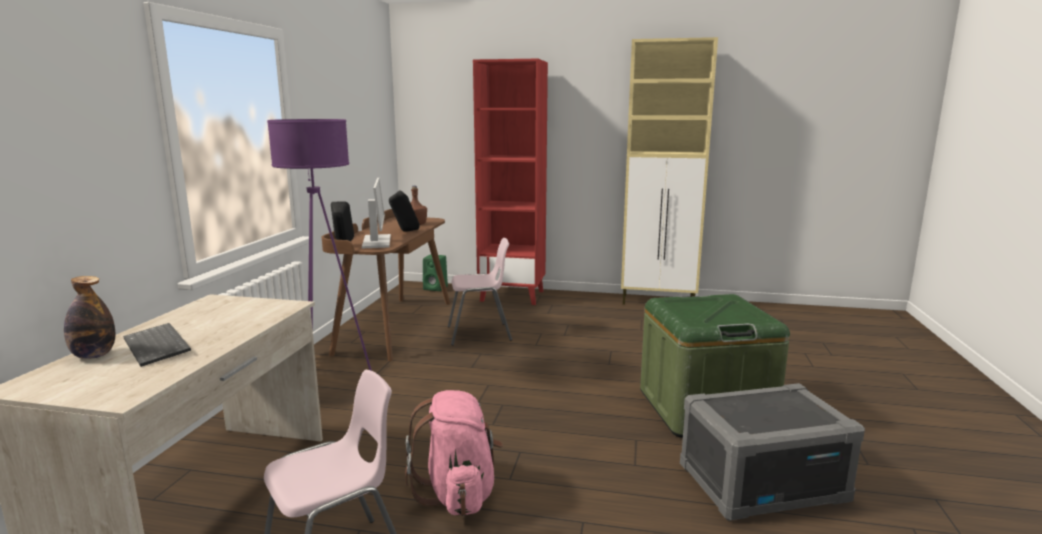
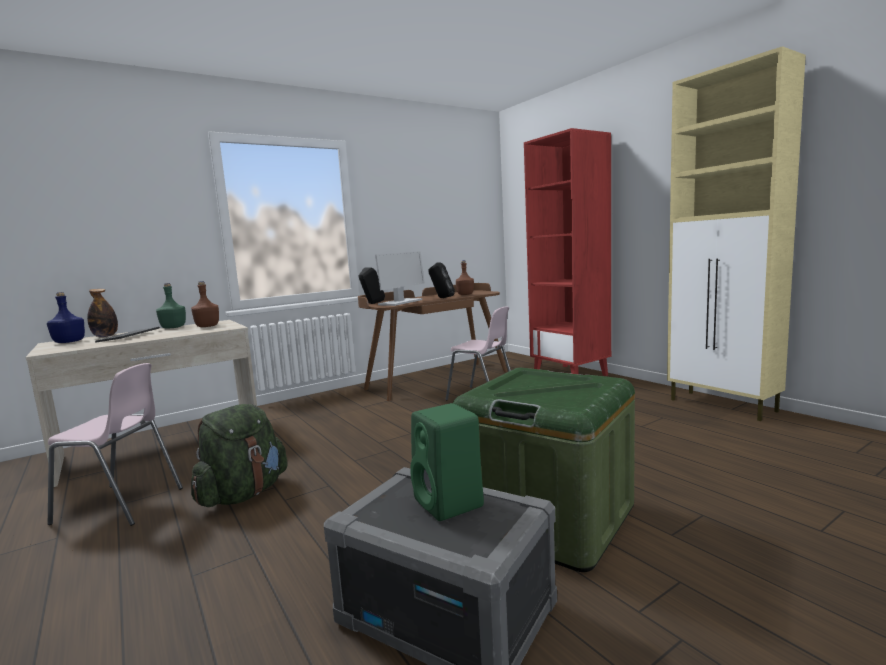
camera: 45 degrees right, 5 degrees down
(63, 378) = (69, 342): none -> blue bottle
(169, 321) = (173, 327): none -> green bottle
(233, 309) = (208, 326): none -> brown bottle
(330, 379) = (334, 403): purple floor lamp -> none
(436, 288) = (520, 359): green speaker -> green speaker (450, 504)
(458, 493) = (243, 494): pink backpack -> green backpack

